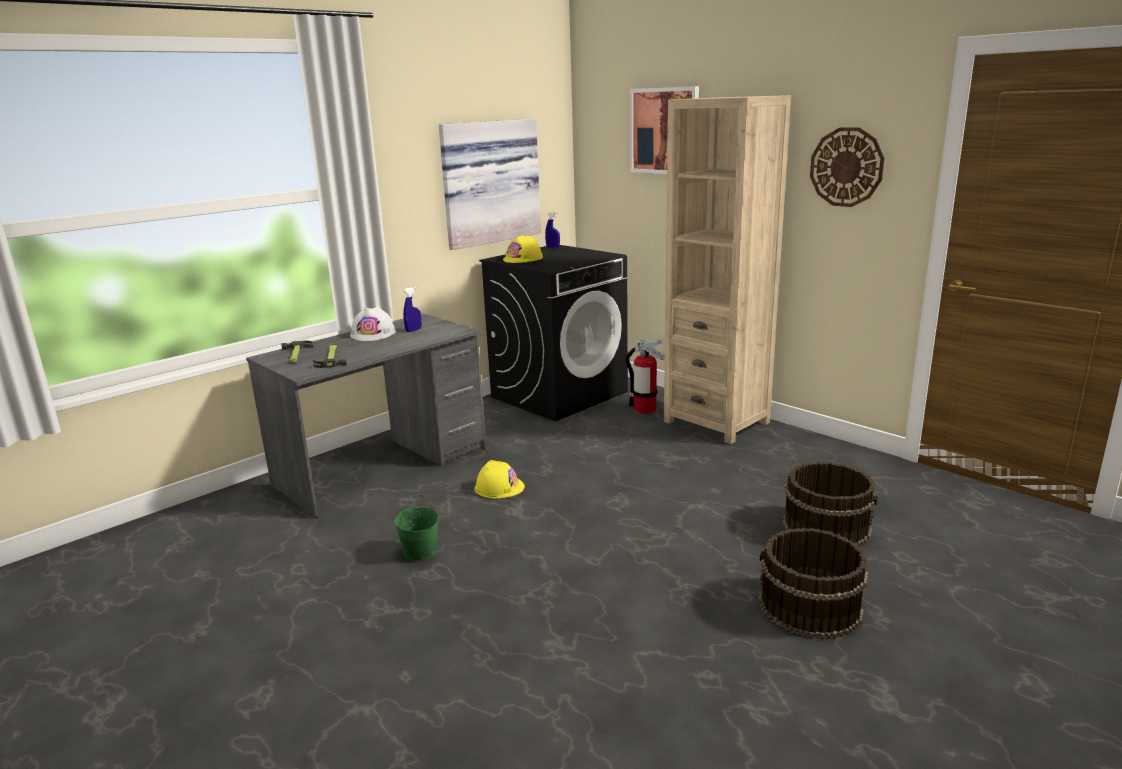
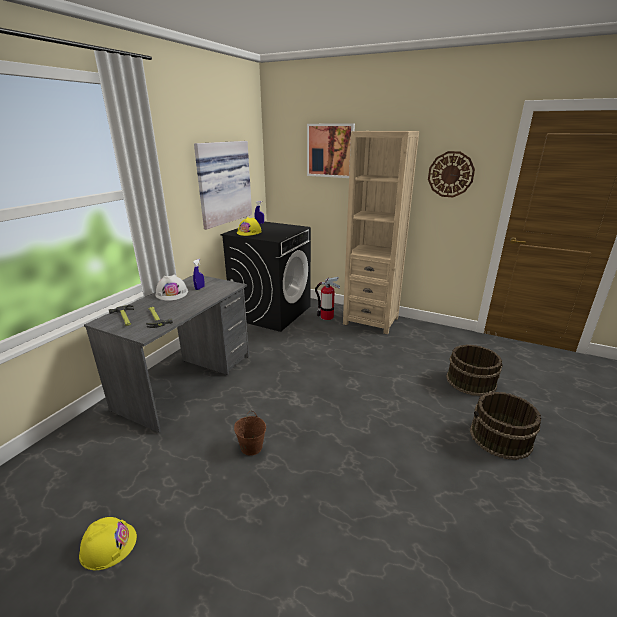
camera: 20 degrees left, 5 degrees up
(420, 552) = (251, 447): green bucket -> brown bucket
(499, 487) = (274, 385): yellow hard hat -> yellow hard hat (108, 545)

